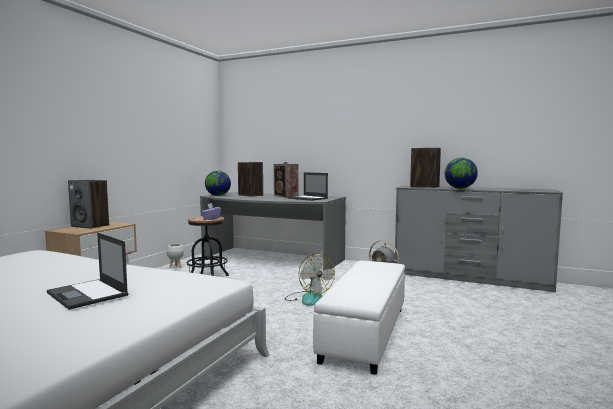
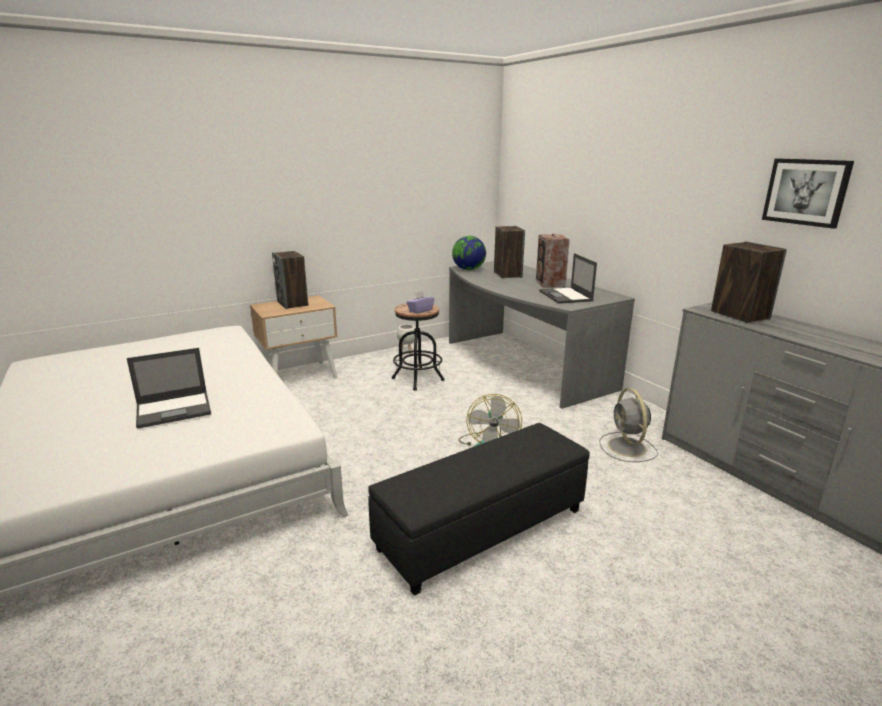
camera: 35 degrees right, 15 degrees up
(88, 294) = (175, 409): laptop -> laptop turned 105 degrees counterclockwise
(364, 333) = (481, 528): white ottoman -> black ottoman
(439, 120) = (806, 192): none -> picture
(460, 188) = (794, 334): globe -> none

